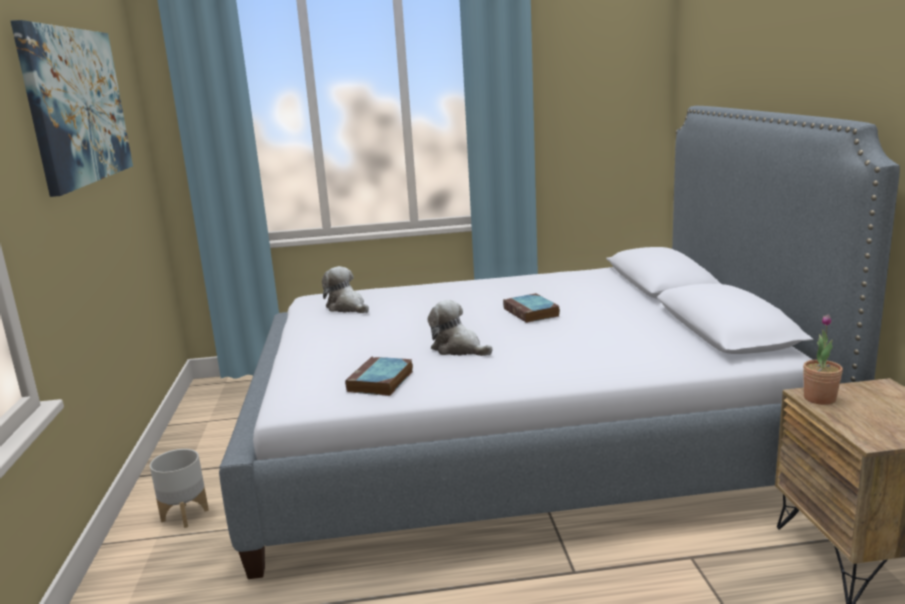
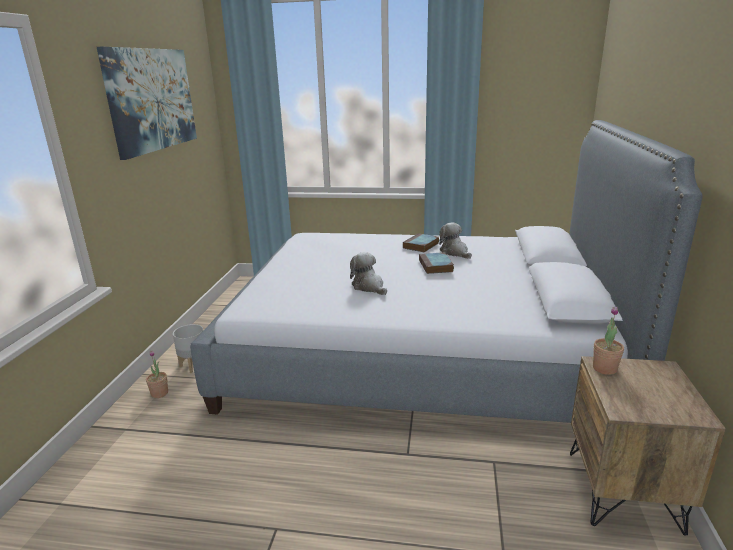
camera: 15 degrees right, 5 degrees up
(147, 566) = (159, 393): none -> potted plant
(347, 308) = (319, 245): plush toy -> plush toy (455, 252)
(380, 382) = (304, 303): book -> book (421, 246)

